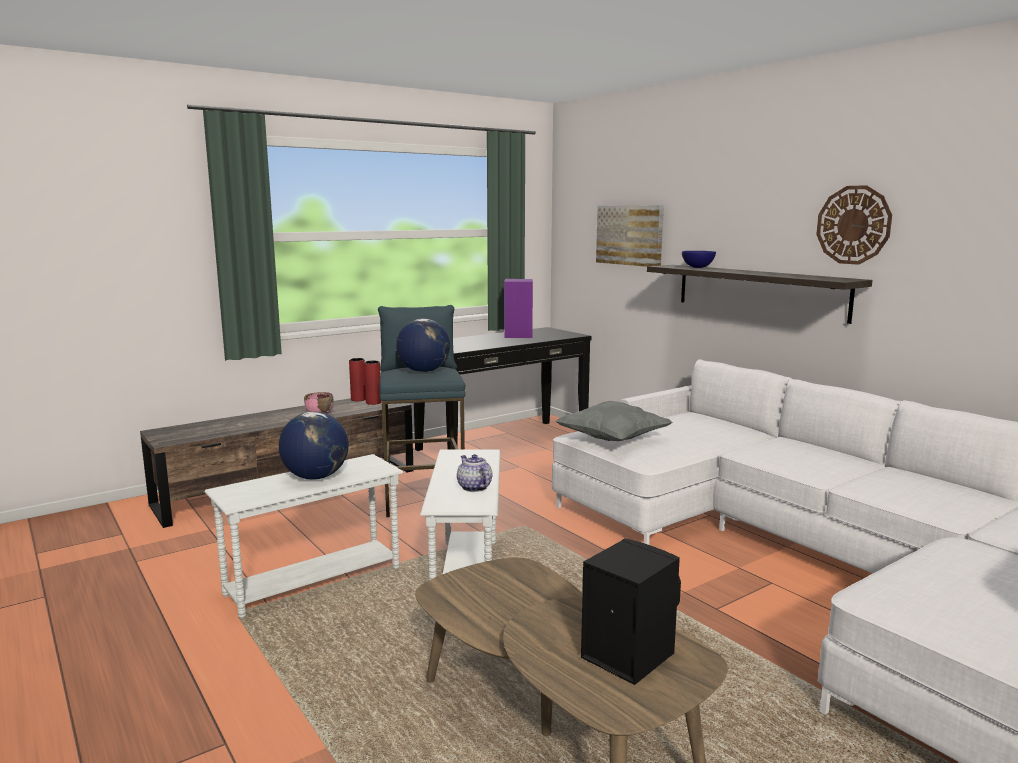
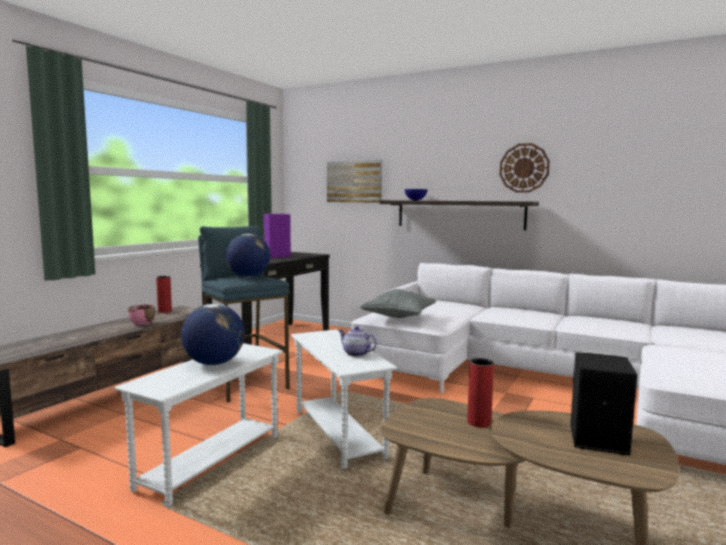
camera: 25 degrees left, 5 degrees down
(373, 402) = (181, 312): red vase -> red vase (479, 422)

